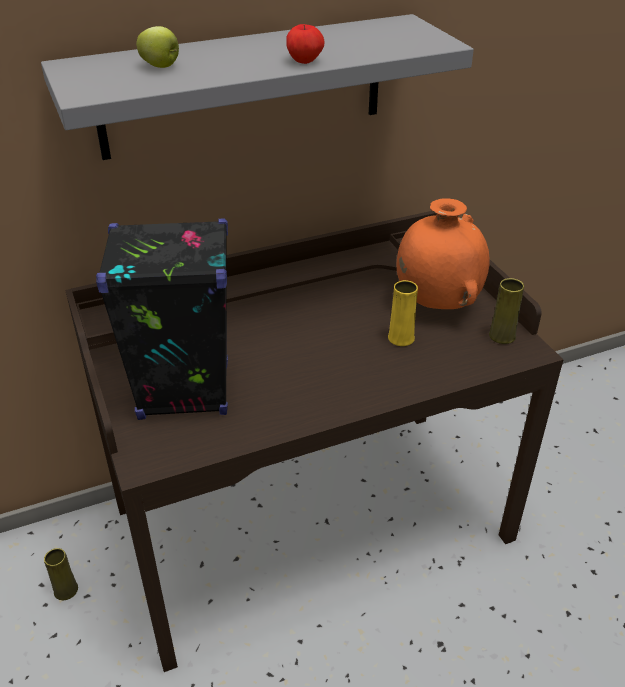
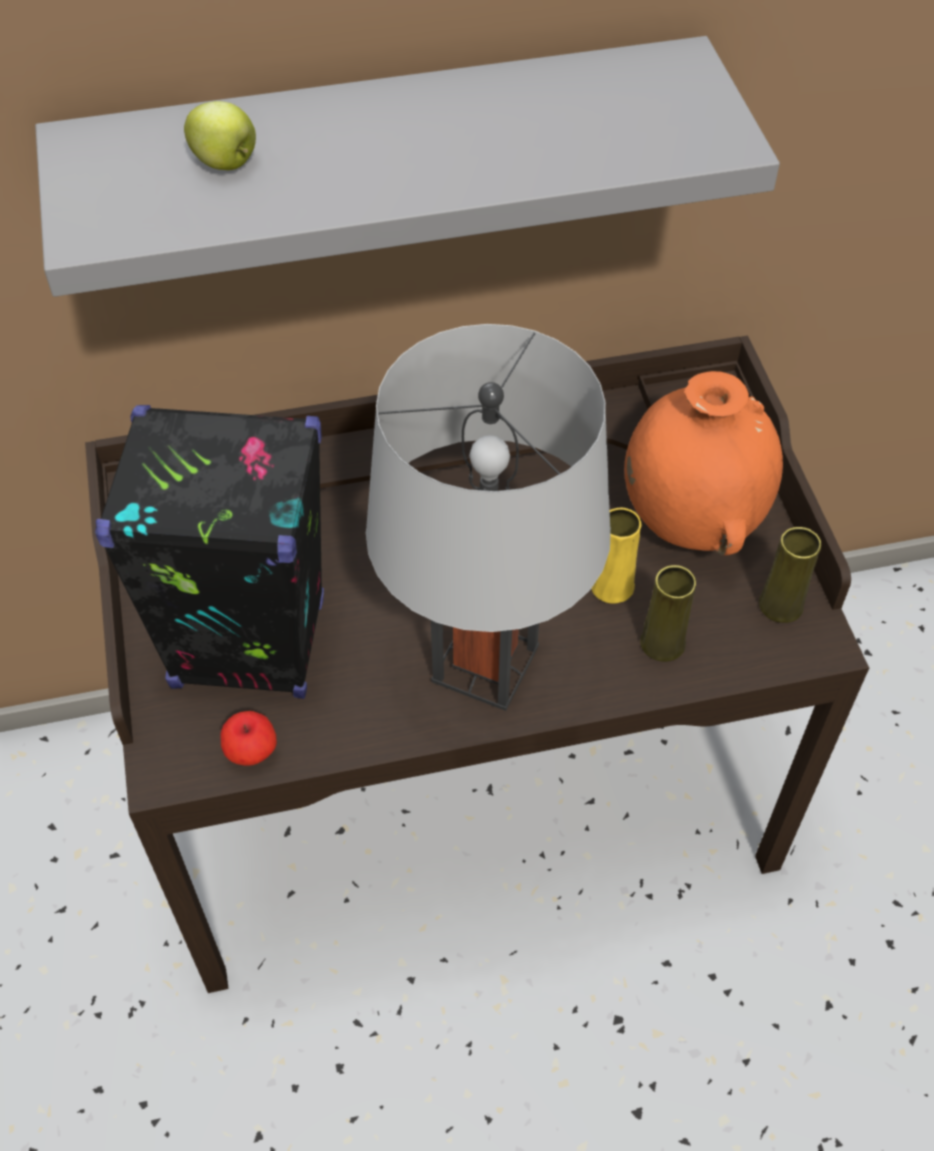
camera: 10 degrees right, 15 degrees up
(66, 590) = (85, 841): yellow vase -> yellow vase (662, 643)
(305, 61) = (470, 173): apple -> apple (251, 752)
(336, 384) = (485, 664): none -> grey table lamp

